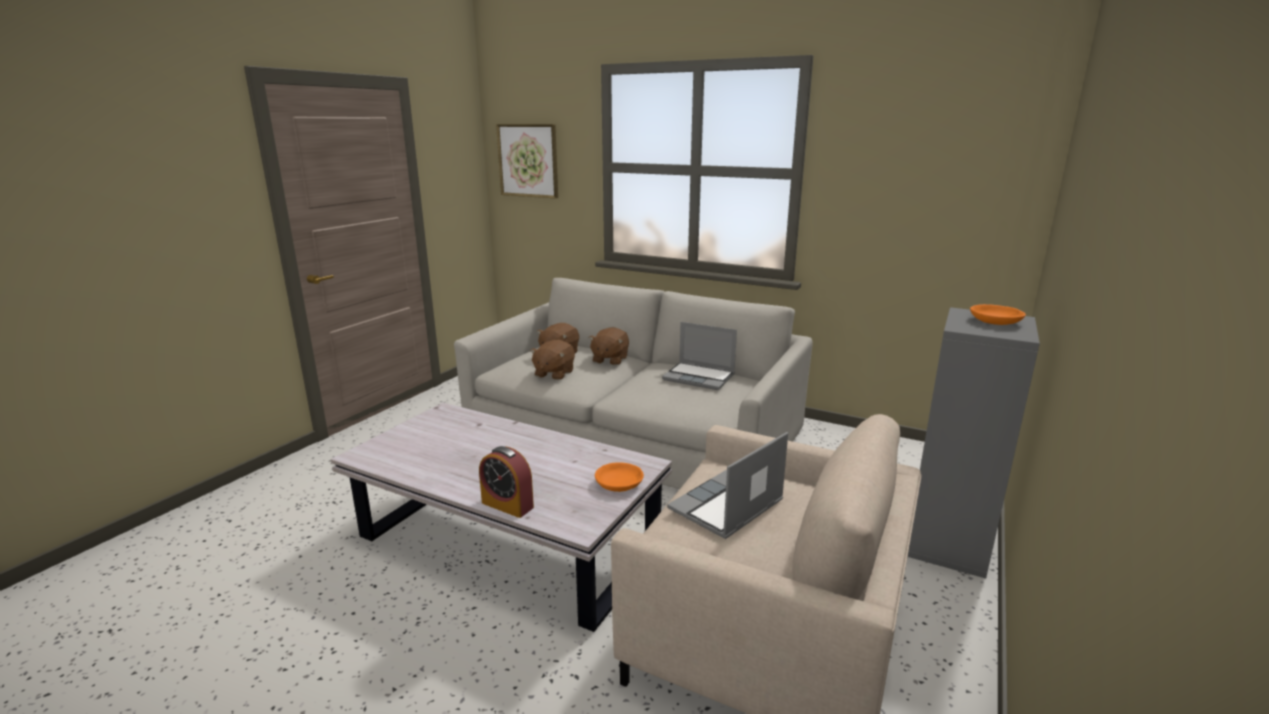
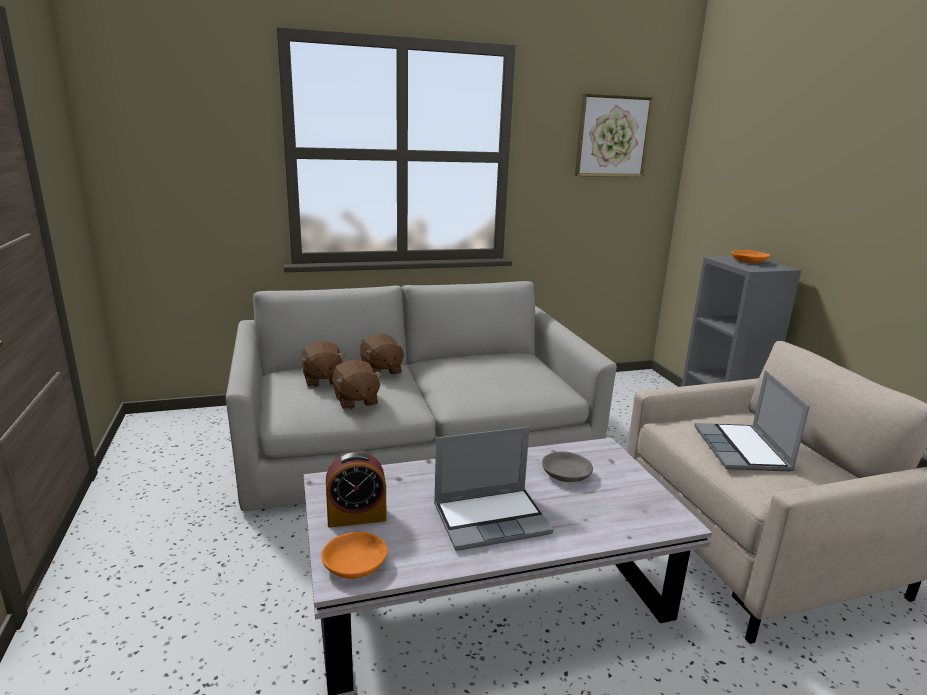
camera: 45 degrees left, 0 degrees up
(507, 505) = (593, 536): alarm clock -> alarm clock (356, 516)
(528, 160) = (163, 145): picture -> picture (612, 136)
(577, 466) = (566, 474): none -> grey bowl
(619, 484) = (623, 473): orange bowl -> orange bowl (356, 564)
(700, 377) = (490, 363): laptop -> laptop (492, 518)

